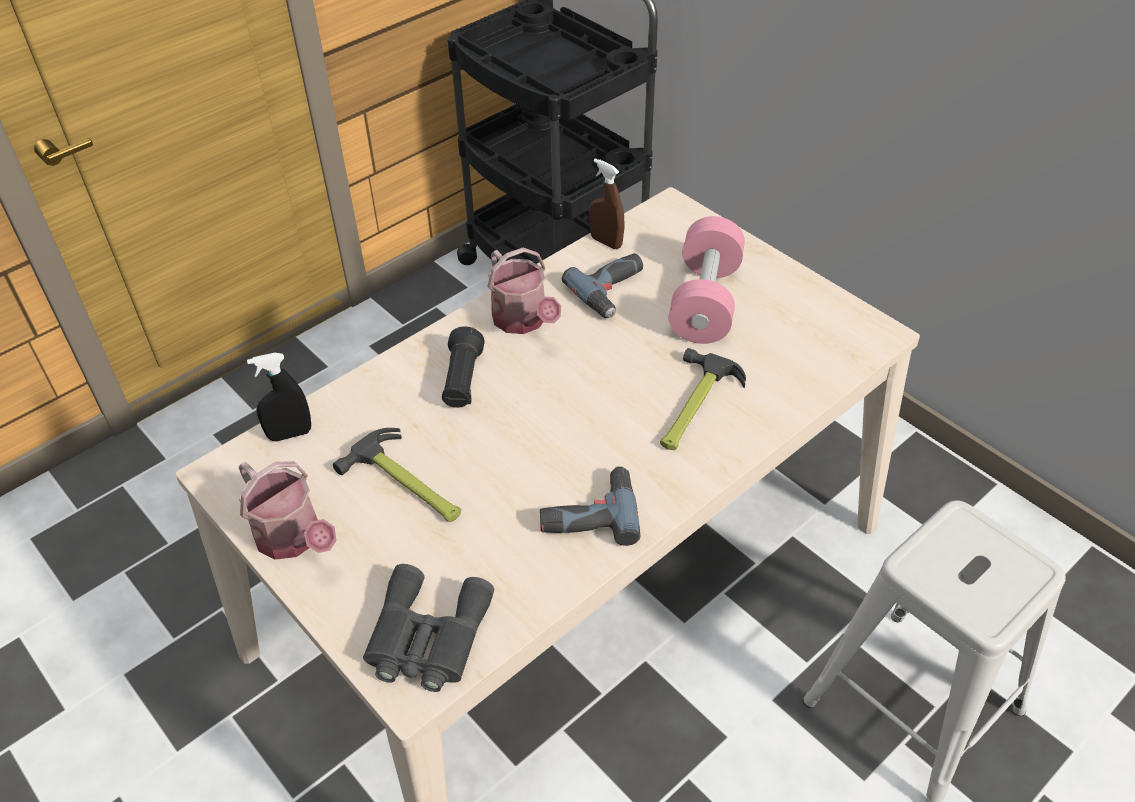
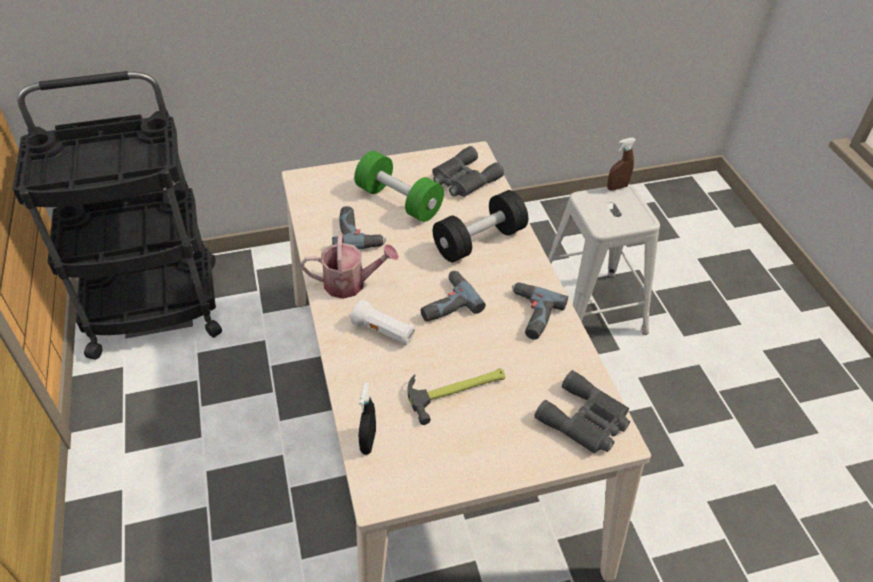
camera: 65 degrees left, 0 degrees up
(293, 538) = (469, 467): watering can -> none
(462, 381) = (384, 332): black flashlight -> white flashlight
(550, 416) = (445, 302): none -> power drill
(606, 242) = (309, 219): brown spray bottle -> brown spray bottle (617, 187)
(693, 407) = (479, 241): hammer -> black dumbbell
(705, 302) = (399, 201): pink dumbbell -> green dumbbell
(808, 344) = (463, 179): none -> grey binoculars

